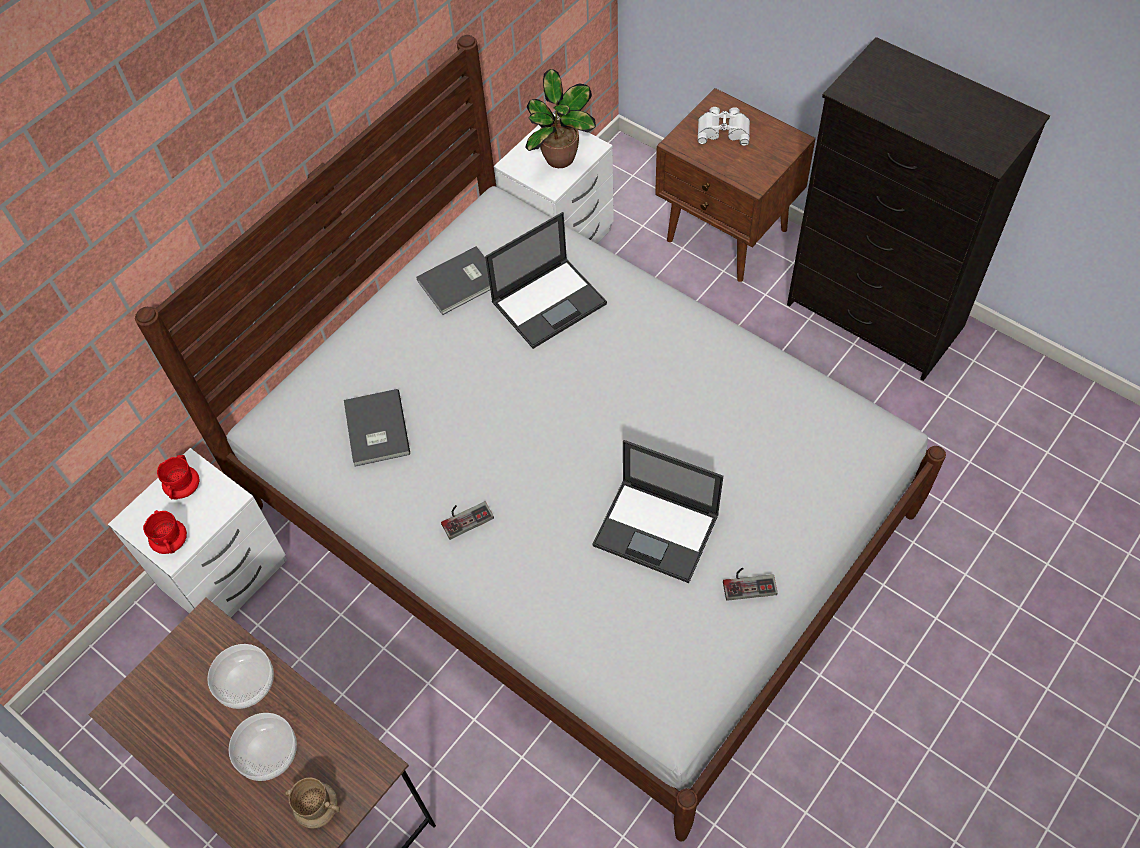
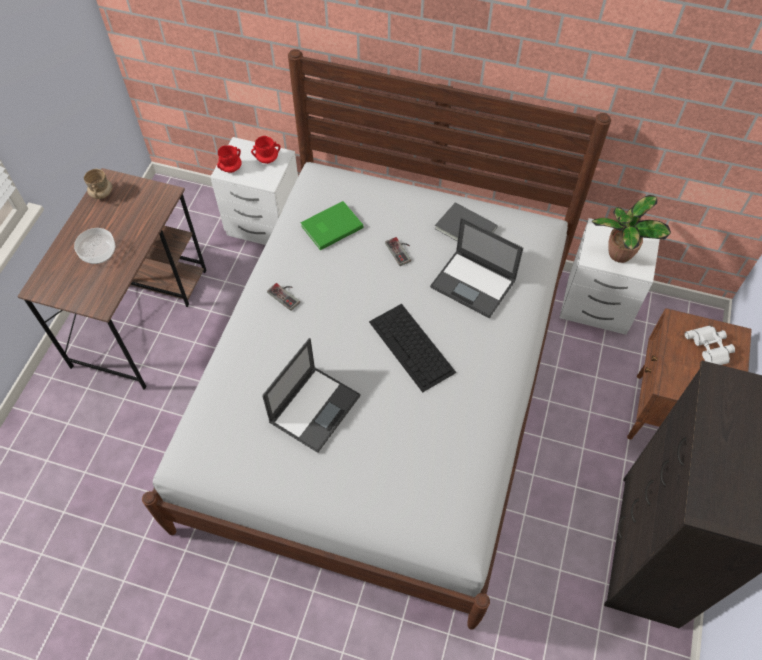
camera: 65 degrees right, 0 degrees up
(245, 682) = (137, 226): bowl -> none
(318, 808) = (71, 288): beige mug -> beige mug (102, 194)
(375, 430) = (330, 226): grey book -> green book
(613, 396) = (412, 347): none -> keyboard
(657, 530) = (315, 408): laptop -> laptop turned 150 degrees counterclockwise
(748, 582) = (295, 478): game controller -> game controller (401, 251)

